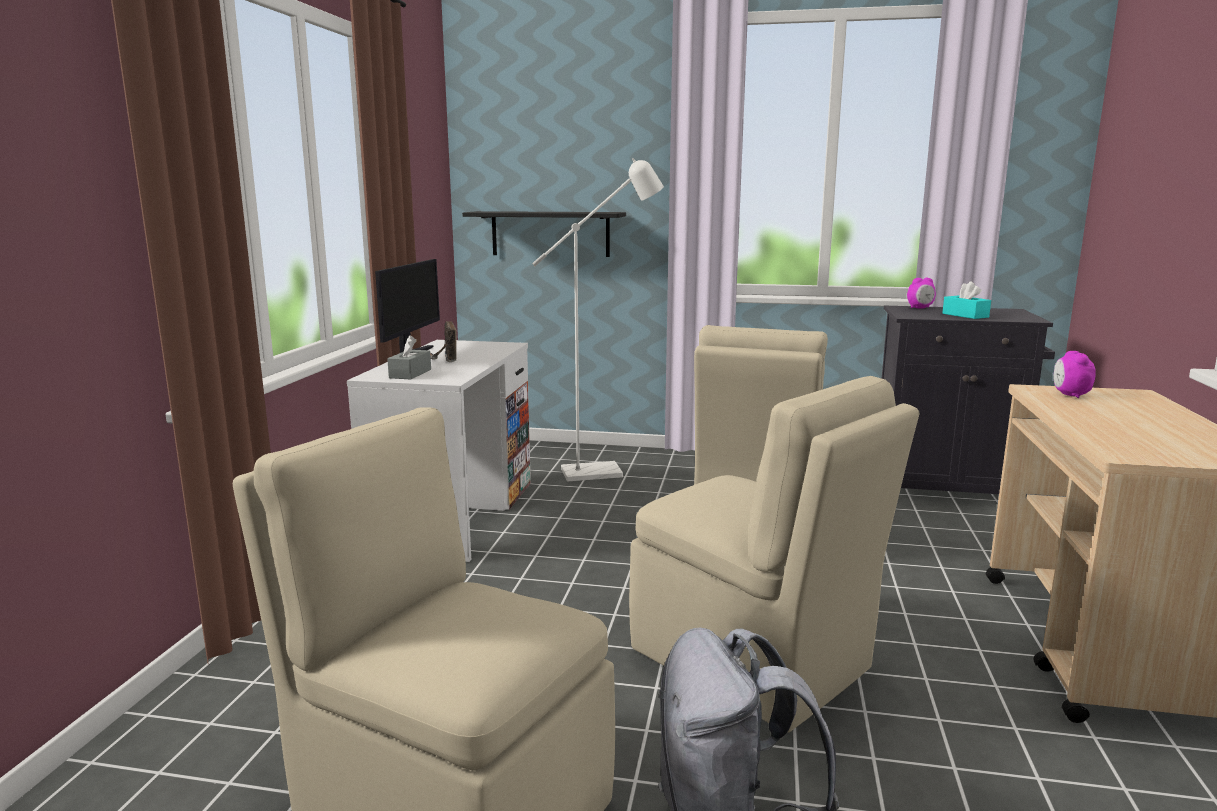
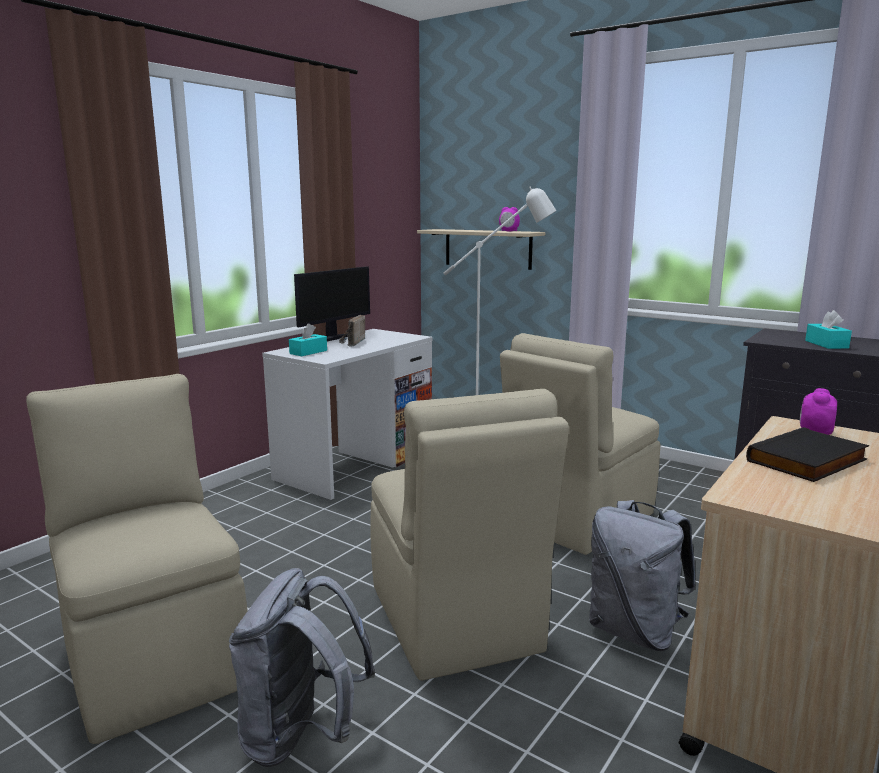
camera: 25 degrees right, 0 degrees up
(410, 373) = (308, 352): grey tissue box -> turquoise tissue box
(550, 234) = (487, 248): black shelf -> beige shelf
(920, 308) = (794, 333): alarm clock -> alarm clock (509, 231)
(922, 625) = (635, 631): none -> grey backpack
(1111, 418) = (808, 461): none -> black book

